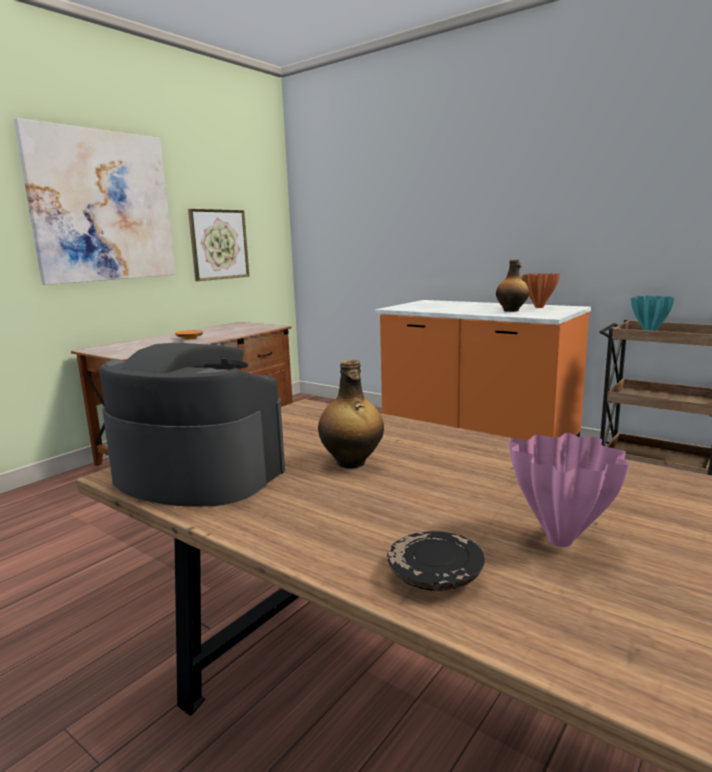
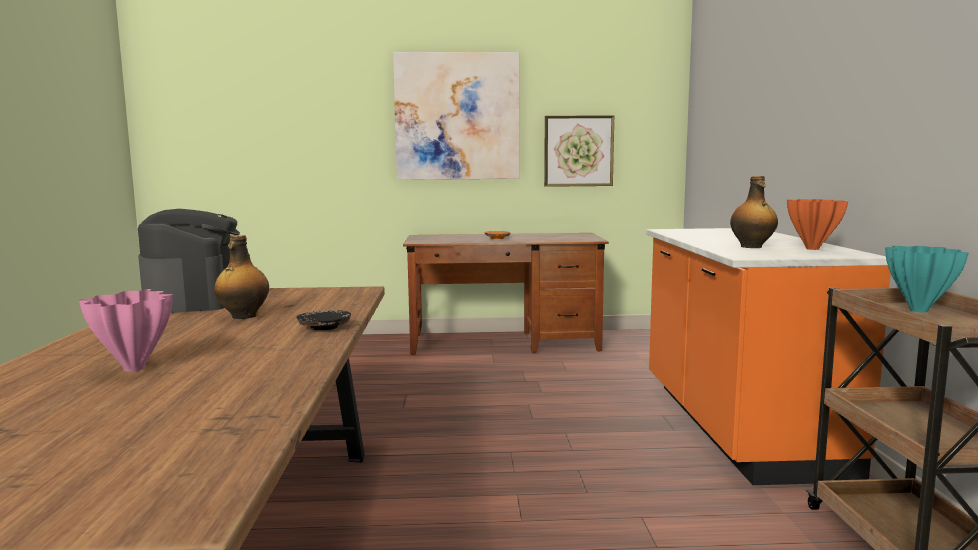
camera: 50 degrees right, 5 degrees down
(435, 575) = (70, 355): black plate -> black plate (324, 327)

